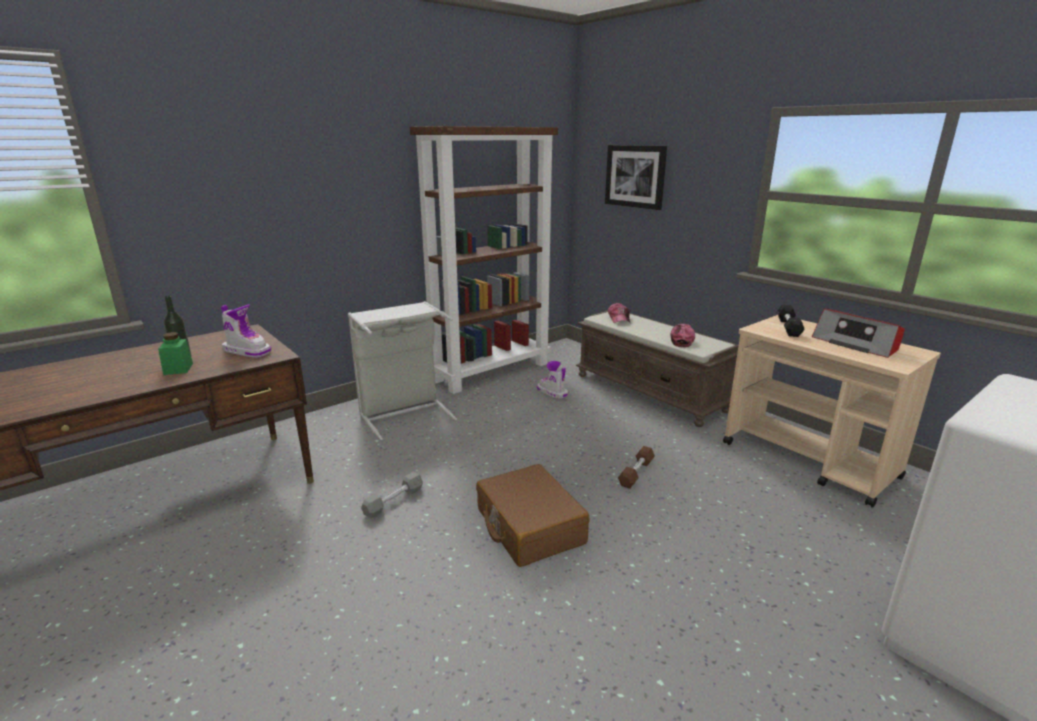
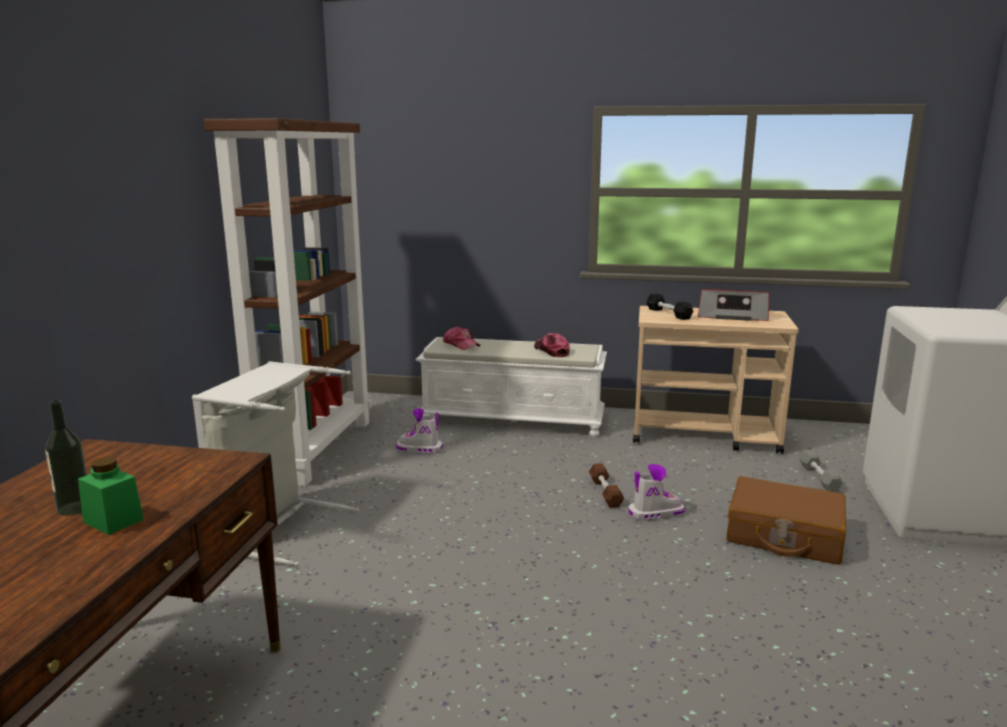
camera: 40 degrees left, 5 degrees down
(247, 351) = (172, 470): boot -> boot (655, 513)
(393, 501) = (420, 618): grey dumbbell -> grey dumbbell (819, 478)
(529, 526) = (589, 574): brown suitcase -> brown suitcase (784, 535)
(635, 176) = (434, 180): picture -> none
(650, 392) = (513, 420): brown bench -> white bench

